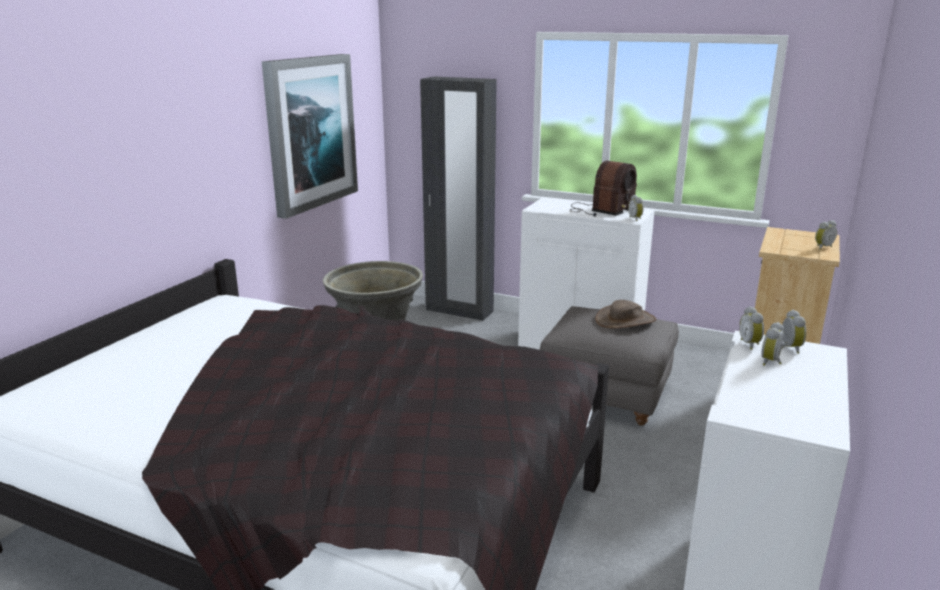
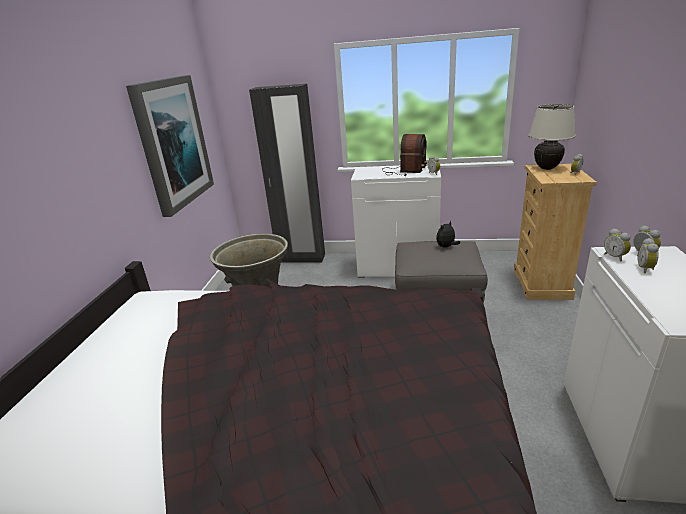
camera: 15 degrees left, 5 degrees up
(625, 320) = (446, 247): brown hat -> plush toy
(792, 235) = (546, 168): none -> beige table lamp

